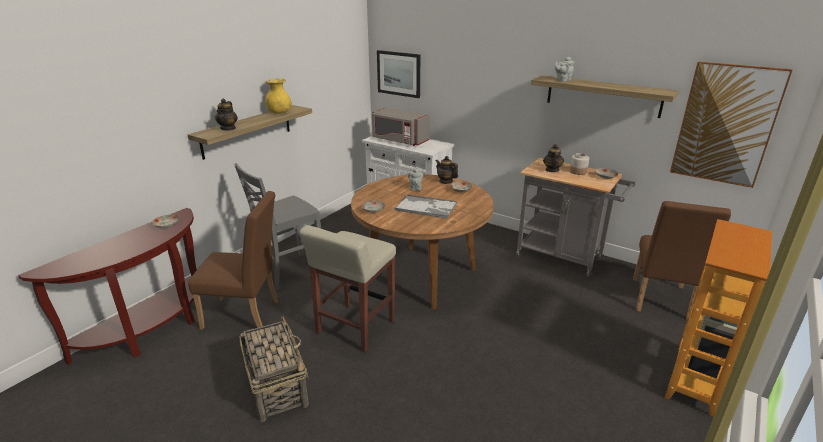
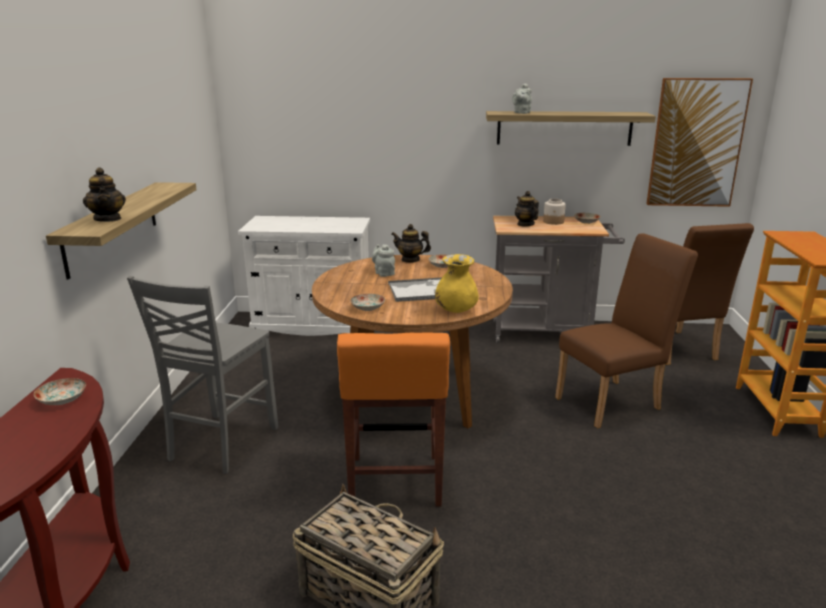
camera: 30 degrees left, 5 degrees down
(246, 315) = (215, 523): brown chair -> brown chair (614, 401)
(279, 113) = (155, 192): yellow vase -> yellow vase (456, 310)
(354, 327) = (395, 482): beige stool -> orange stool
(399, 73) = (272, 130): picture -> none
(399, 140) = (293, 224): grey microwave -> none

